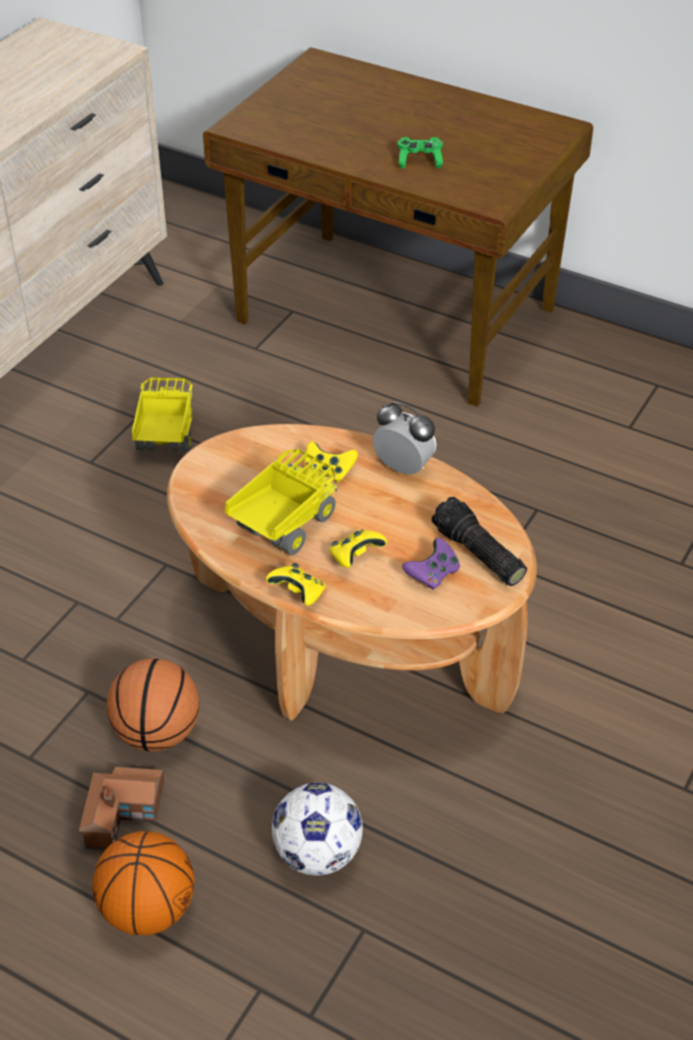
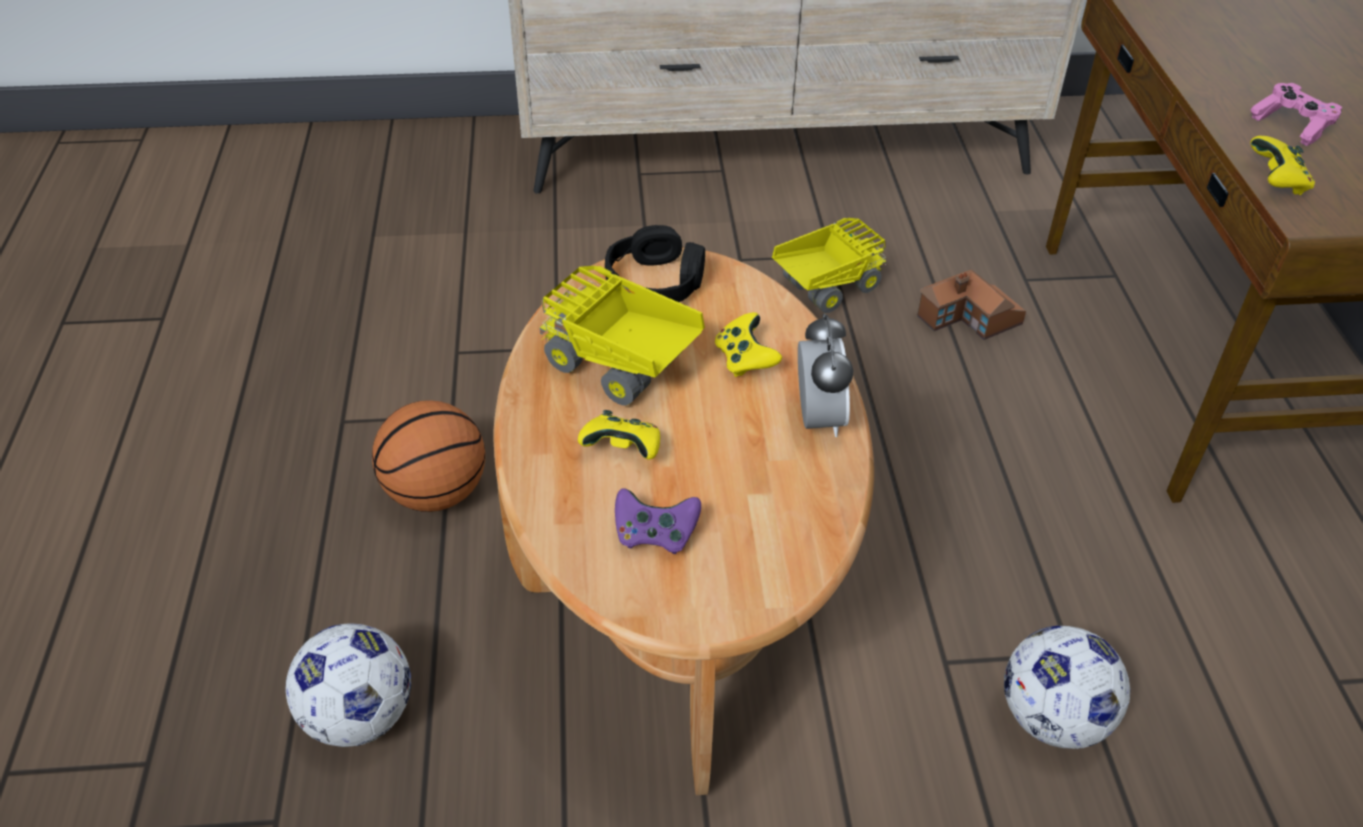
camera: 55 degrees right, 0 degrees up
(124, 813) = (318, 524): toy house -> toy house (969, 319)
(148, 910) = (206, 610): basketball -> none
(219, 474) = (655, 282): none -> black headphones
(283, 526) = (620, 367): toy truck -> toy truck turned 150 degrees counterclockwise
(299, 594) = (521, 431): yellow game controller -> yellow game controller (1276, 182)
(419, 160) = (1292, 125): green game controller -> pink game controller
(476, 554) = (731, 561): flashlight -> none
(568, 542) = (1051, 718): none -> football

